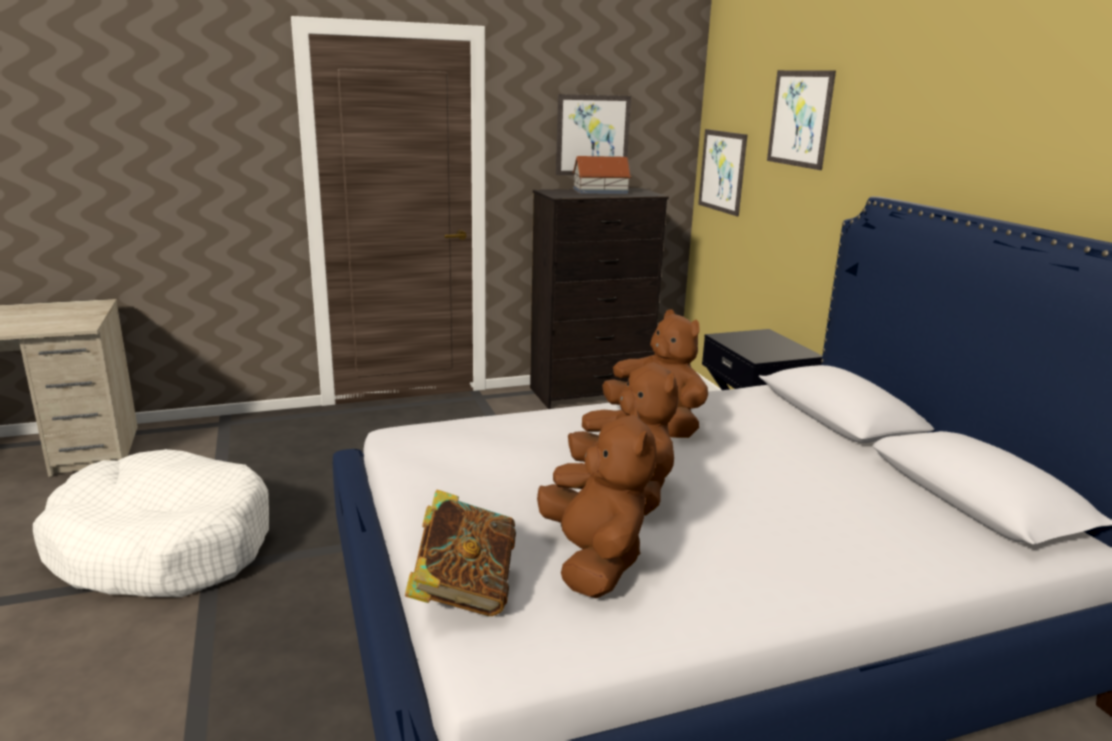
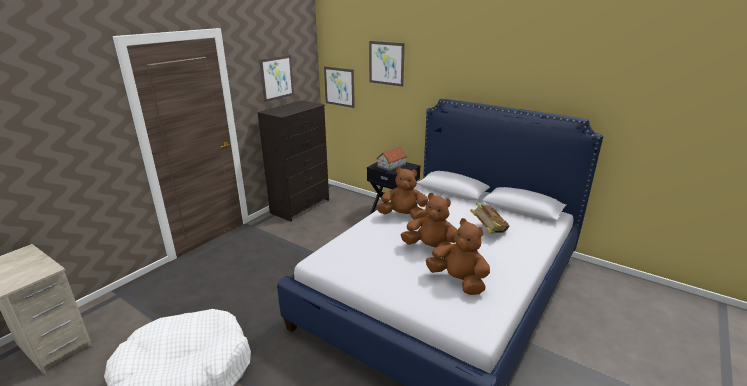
camera: 35 degrees left, 5 degrees up
(463, 592) = (438, 313): book -> book (488, 230)
(599, 191) = (290, 106): toy house -> toy house (391, 165)

